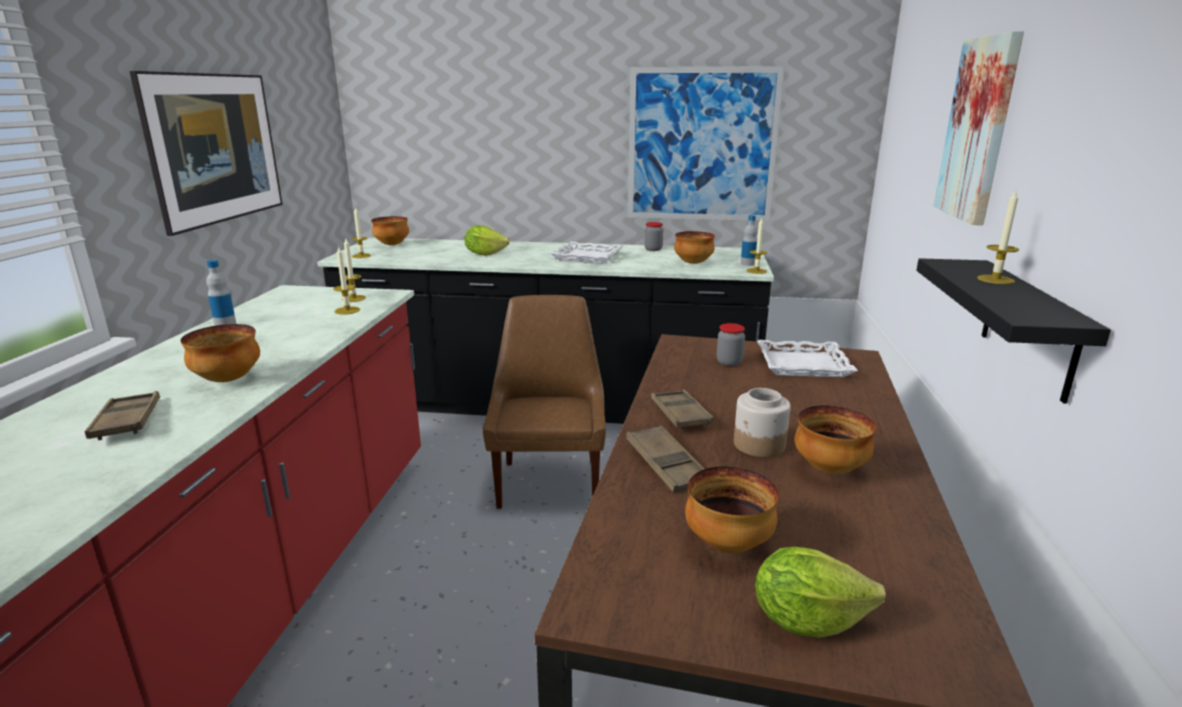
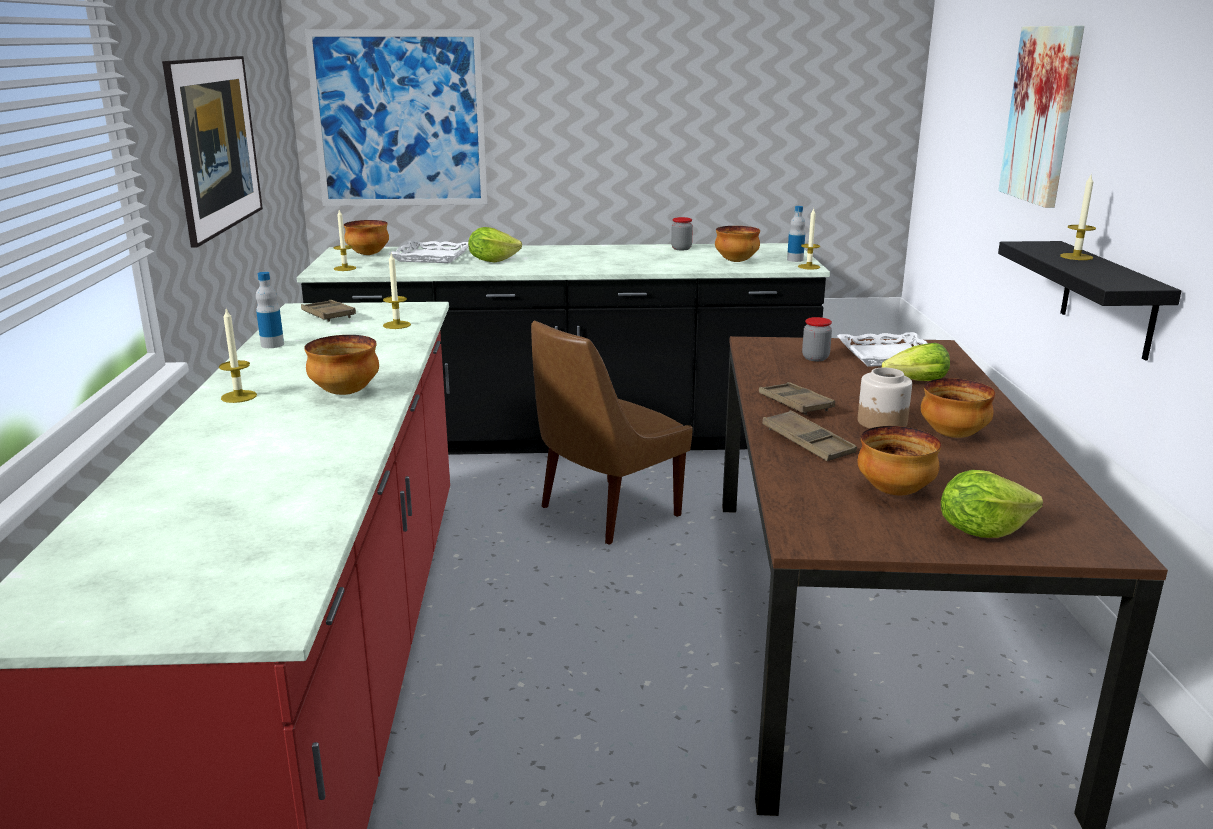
camera: 10 degrees left, 0 degrees up
(127, 421) = (287, 432): brown tray -> brown tray (328, 315)
(353, 298) = (390, 313): candle -> candle (239, 396)
(549, 482) = (605, 512): brown chair -> brown chair turned 120 degrees counterclockwise
(587, 257) = (614, 259): white tray -> white tray (432, 257)
(702, 145) = (729, 128): picture -> picture (399, 119)
(819, 397) = (917, 382): none -> lettuce

